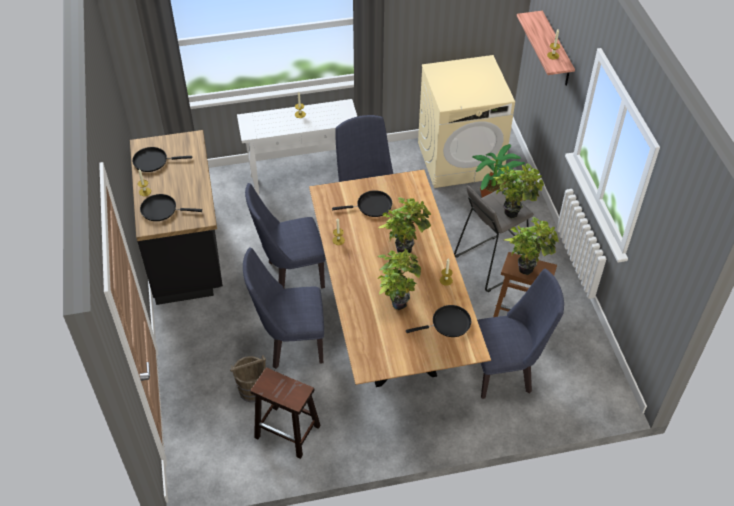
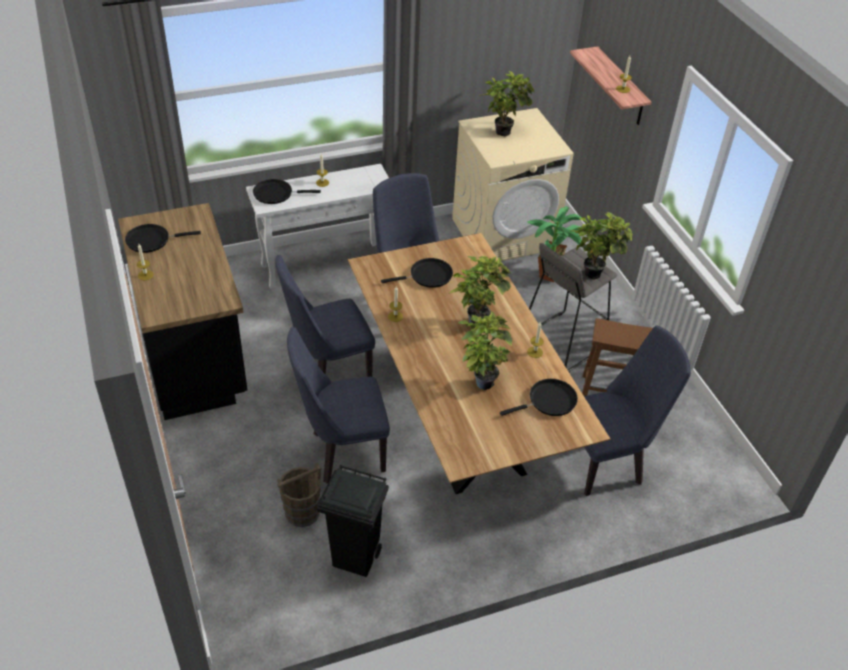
camera: 10 degrees left, 5 degrees down
(162, 210) = (170, 294): black frying pan -> black frying pan (276, 194)
(288, 432) = (356, 558): brown stool -> black trash can
(527, 267) = (621, 333): potted plant -> potted plant (504, 130)

